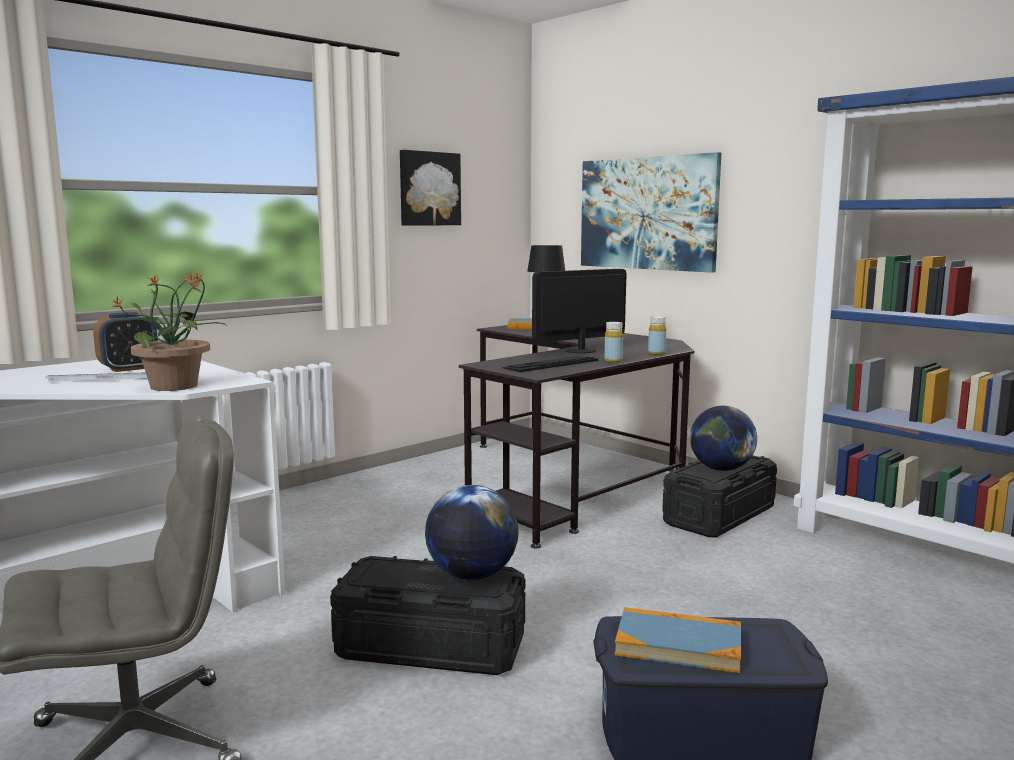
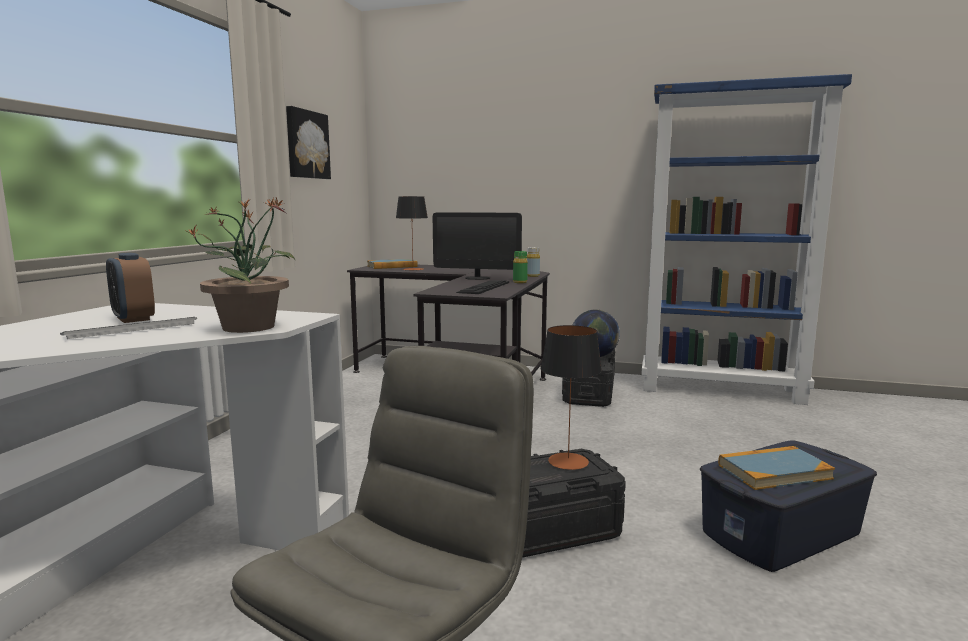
camera: 30 degrees left, 0 degrees up
(129, 368) = (133, 319): alarm clock -> alarm clock turned 120 degrees clockwise
(471, 575) = (568, 461): globe -> table lamp
(581, 351) = (477, 278): monitor -> monitor turned 105 degrees counterclockwise
(613, 361) = (520, 282): yellow bottle -> green bottle
(647, 213) = (484, 171): picture -> none

